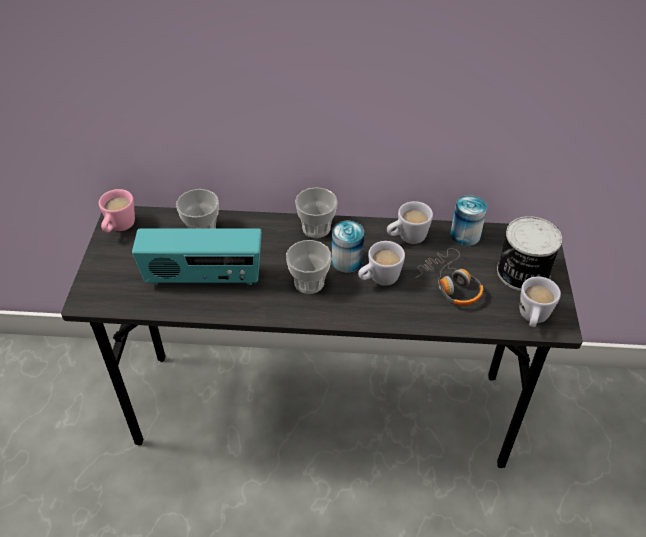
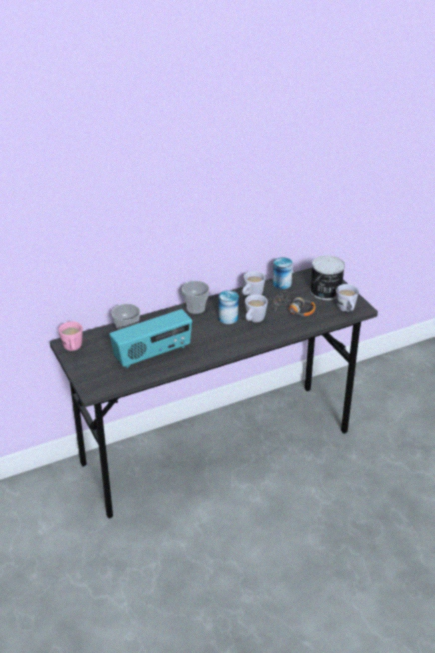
camera: 30 degrees left, 10 degrees down
(309, 283) = (216, 335): cup -> none

